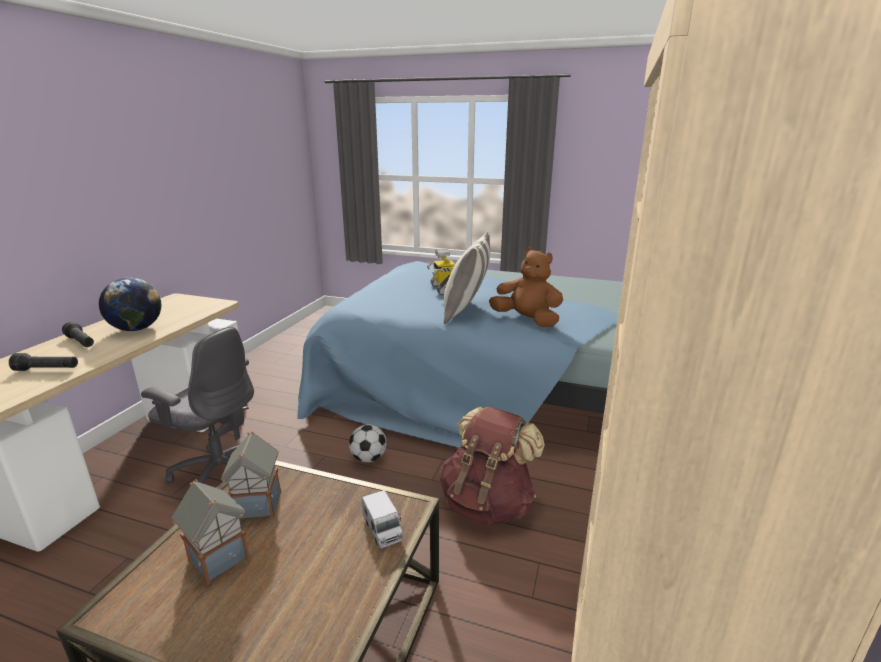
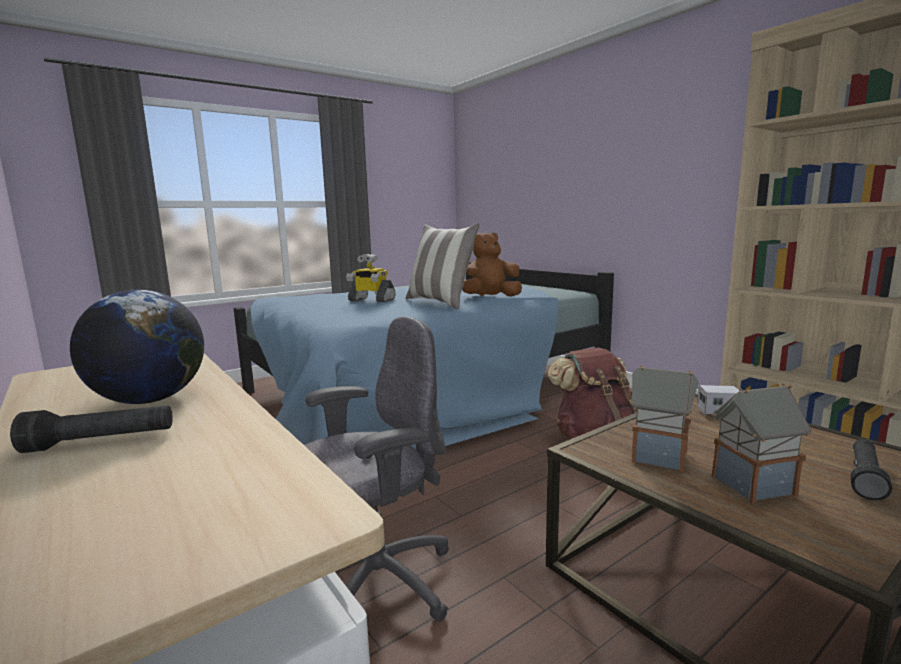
camera: 55 degrees left, 10 degrees down
(47, 370) = (204, 471): black flashlight -> black flashlight (865, 478)
(369, 458) = (472, 473): football -> none

